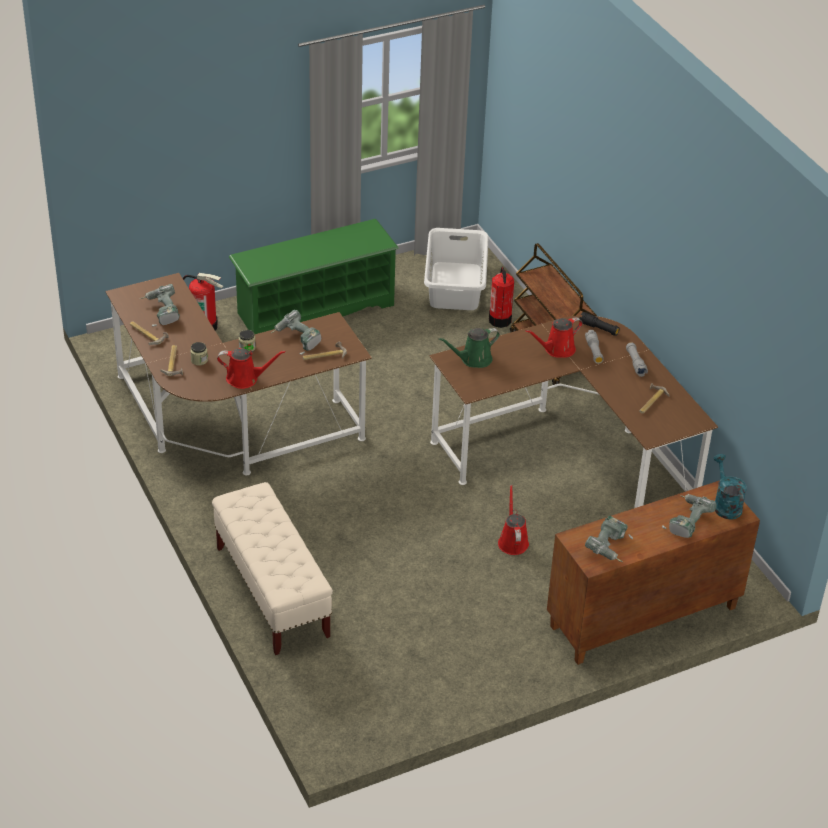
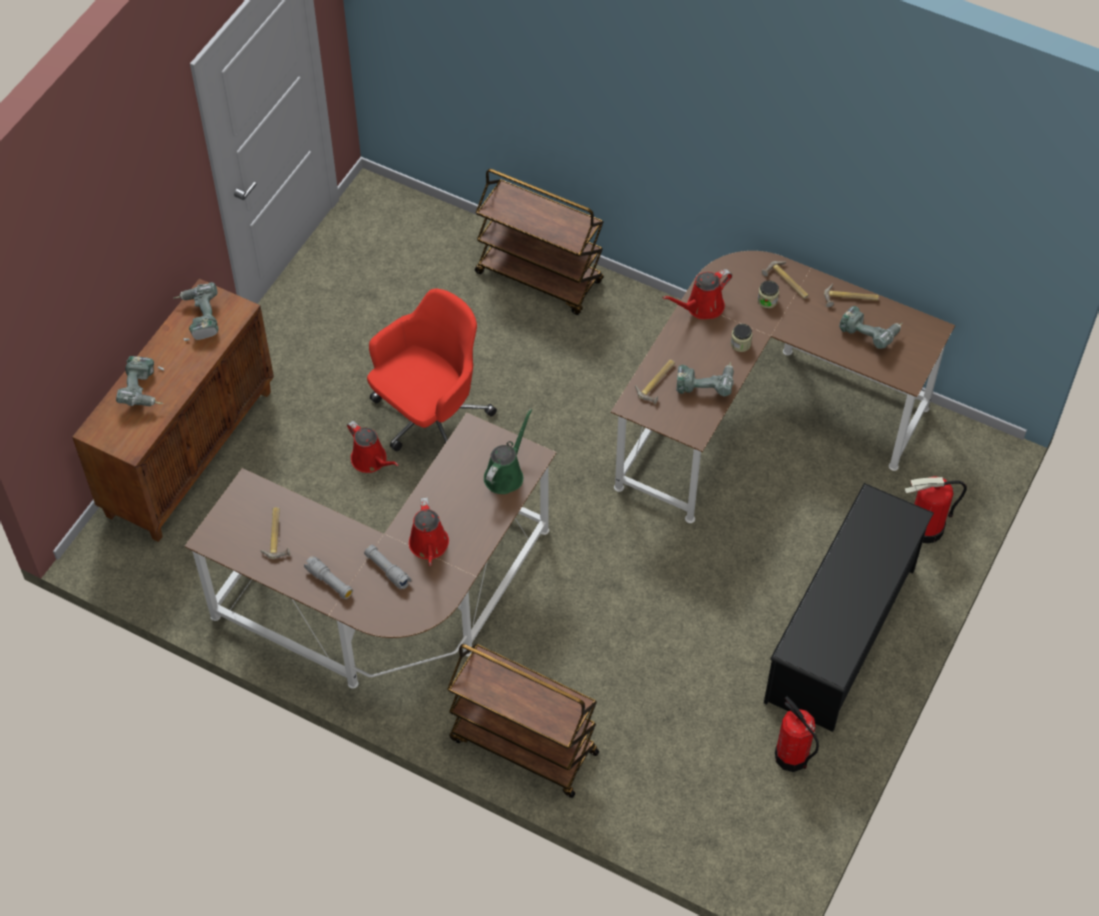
camera: 145 degrees right, 15 degrees up
(272, 592) = (540, 277): beige bench -> brown cart
(315, 309) = (841, 634): green shoe rack -> black shoe rack
(447, 544) = (429, 418): none -> red office chair
(456, 286) = (724, 790): white laundry basket -> none
(500, 320) = (624, 766): fire extinguisher -> fire extinguisher (791, 757)
(557, 350) = (429, 546): red watering can -> red watering can turned 150 degrees clockwise
(598, 328) = (407, 610): black flashlight -> none
(725, 504) = (116, 434): turquoise watering can -> none

